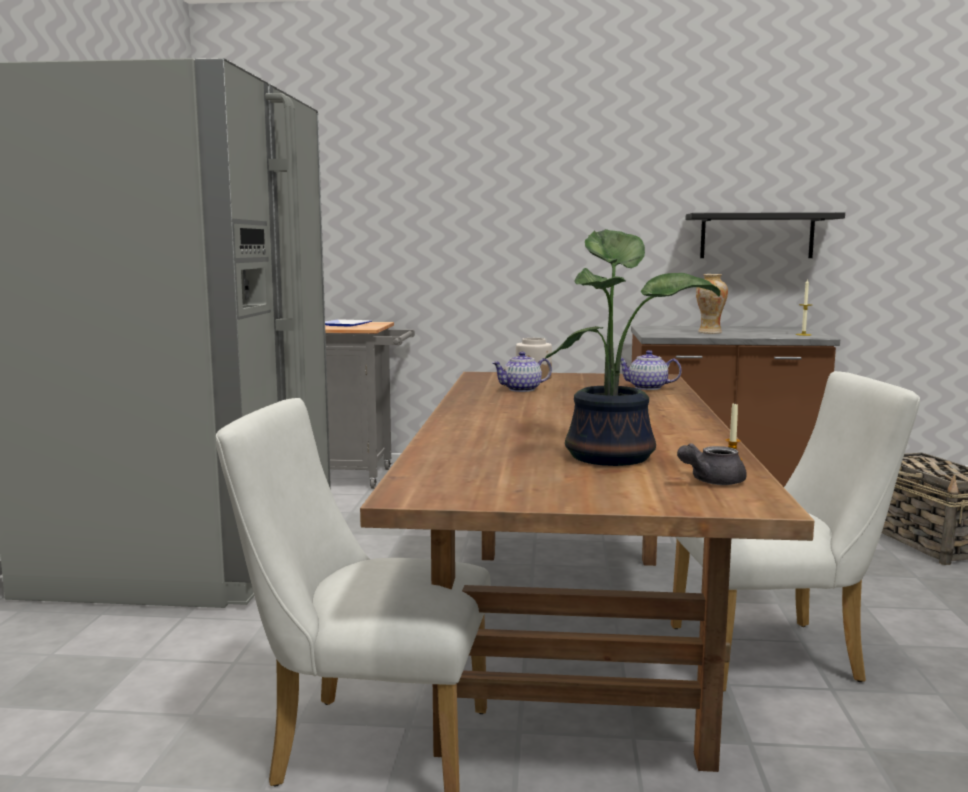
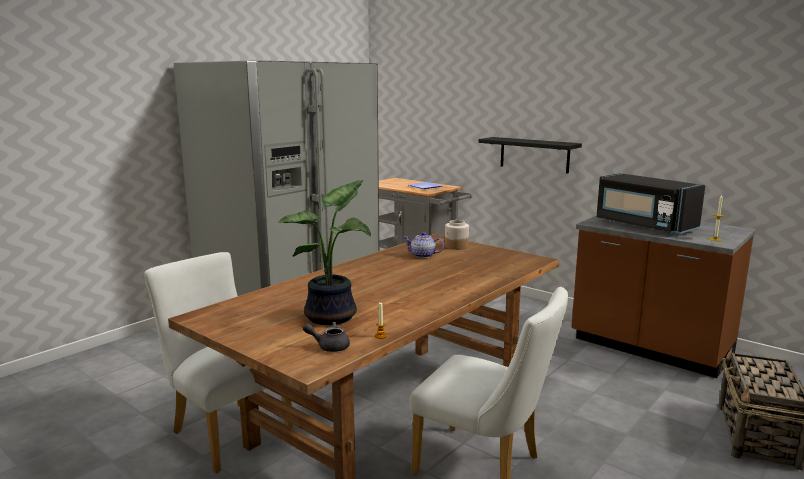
camera: 35 degrees right, 5 degrees up
(648, 388) = (500, 268): teapot -> none
(710, 332) = (643, 226): vase -> black microwave
(756, 236) = (722, 148): black shelf -> black shelf (534, 154)

